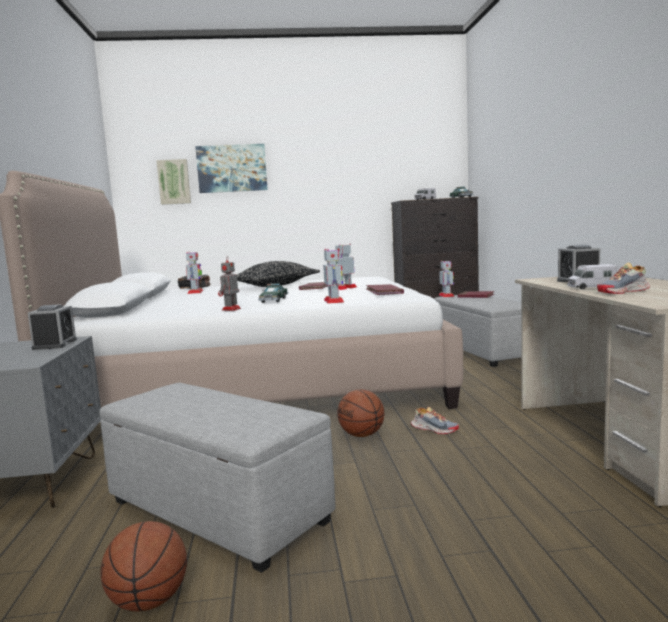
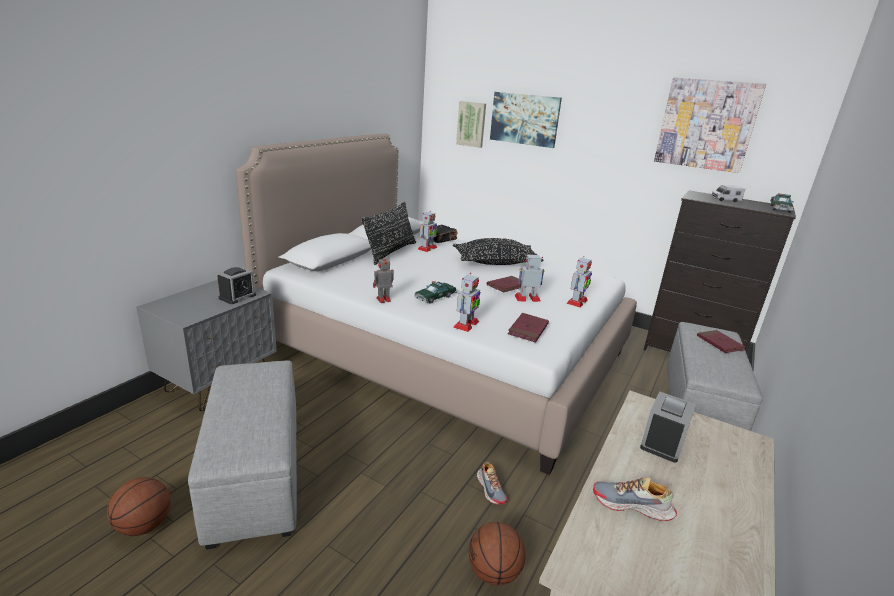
camera: 35 degrees right, 15 degrees up
(165, 298) = (391, 252): none -> black pillow
(362, 435) = (431, 458): basketball -> basketball (494, 572)
(388, 150) = (706, 125): none -> picture
(446, 296) = (692, 326): toy robot -> toy robot (577, 302)
(591, 287) = (633, 469): toy truck -> none

